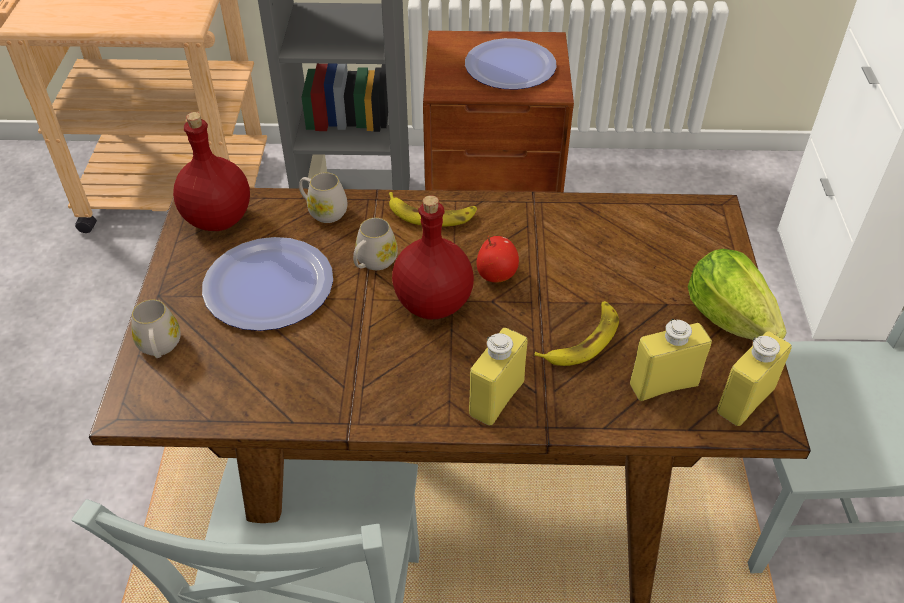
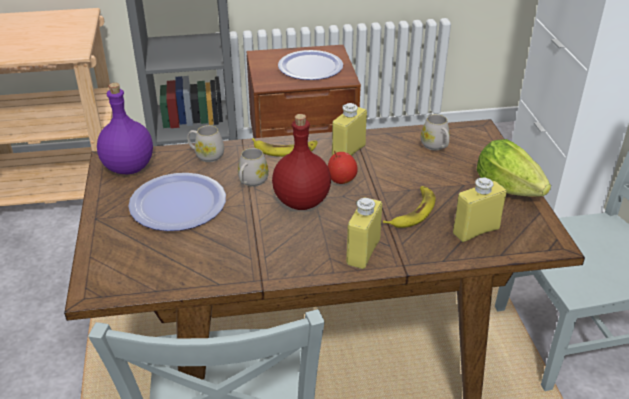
camera: 10 degrees left, 10 degrees down
(160, 347) = (105, 250): white mug -> white mug (436, 146)
(219, 218) = (129, 167): red bottle -> purple bottle
(745, 400) = (533, 234): yellow bottle -> yellow bottle (348, 152)

